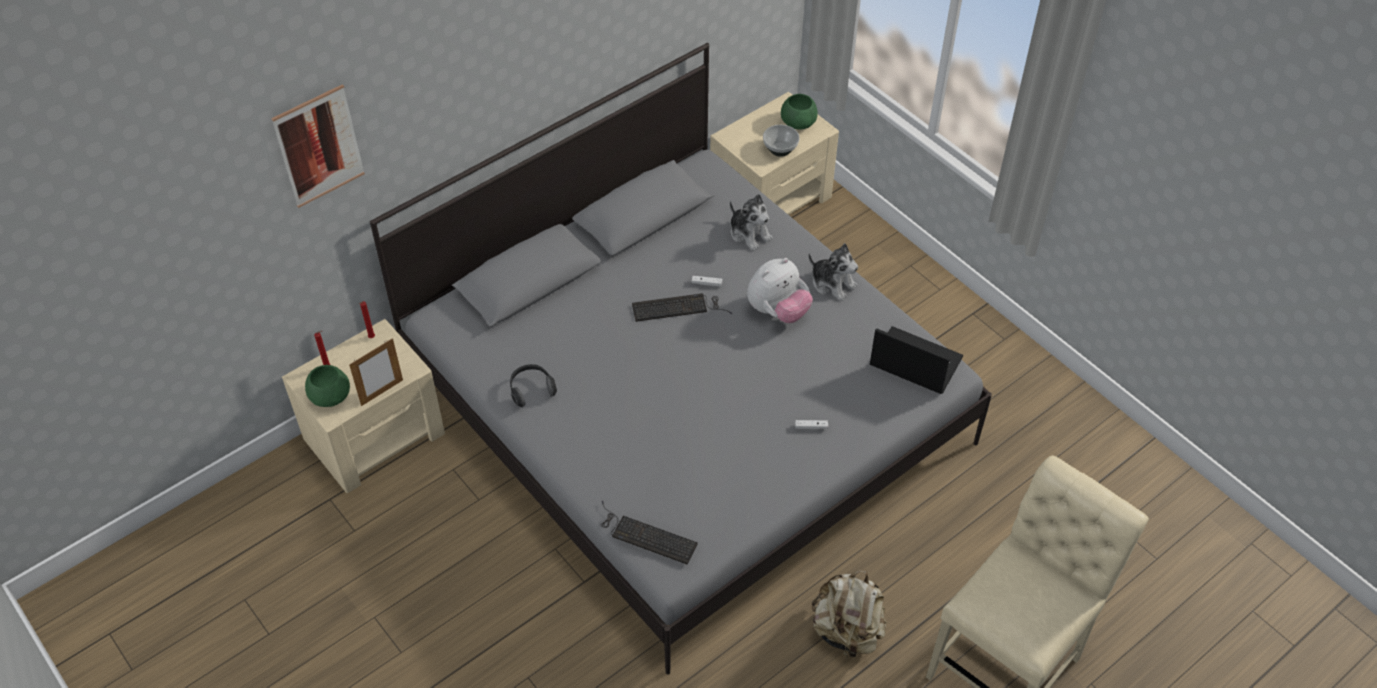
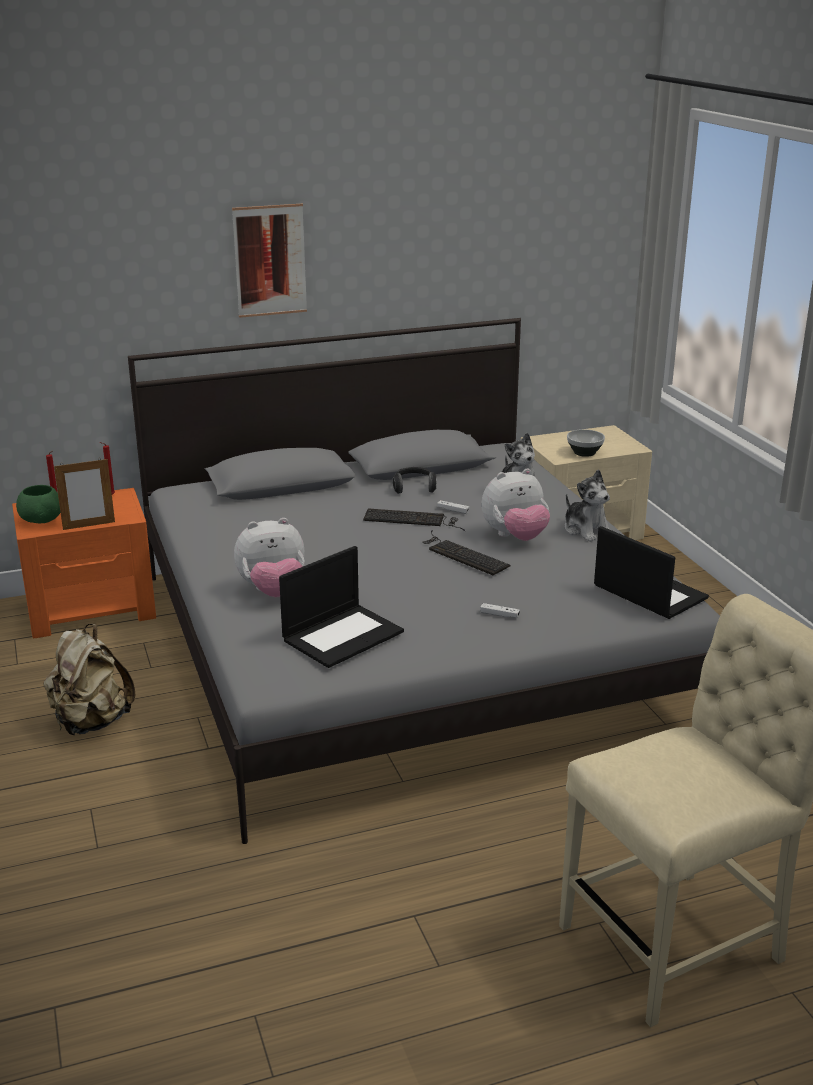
camera: 20 degrees right, 25 degrees down
(319, 146) = (86, 246): picture -> picture (270, 260)
(375, 435) = (91, 607): beige nightstand -> orange nightstand
(531, 390) = (226, 543): headphones -> headphones (414, 488)
(612, 449) = (273, 592): none -> plush toy
(645, 535) = (258, 652): keyboard -> keyboard (461, 554)
(702, 493) = (343, 635): none -> laptop
(798, 122) = (613, 441): green bowl -> none
(847, 631) = (480, 858): beige backpack -> beige backpack (91, 722)

